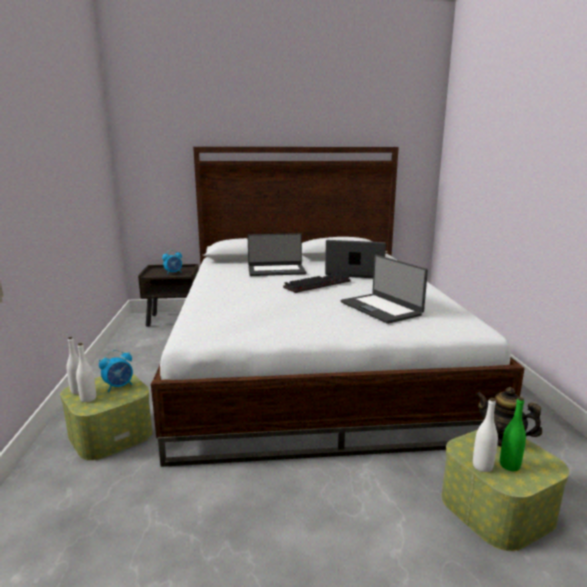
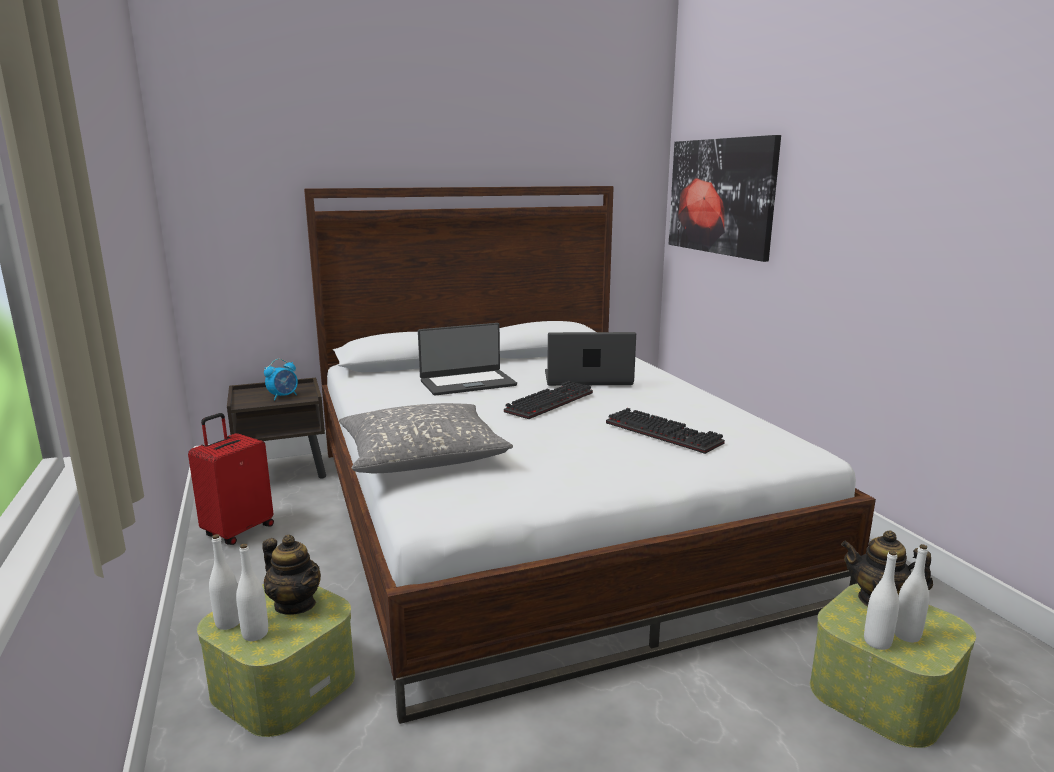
camera: 15 degrees left, 0 degrees up
(119, 386) = (295, 604): alarm clock -> teapot
(132, 348) = (238, 531): none -> red suitcase
(214, 308) = (422, 456): none -> grey pillow
(381, 308) = (665, 433): laptop -> keyboard
(470, 152) = (720, 196): none -> picture
(509, 465) = (906, 635): green bottle -> white bottle

